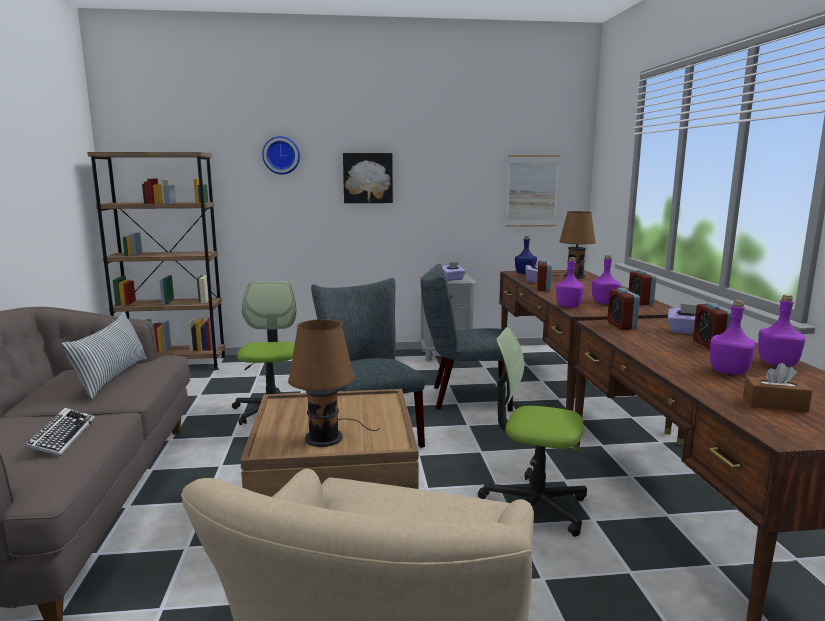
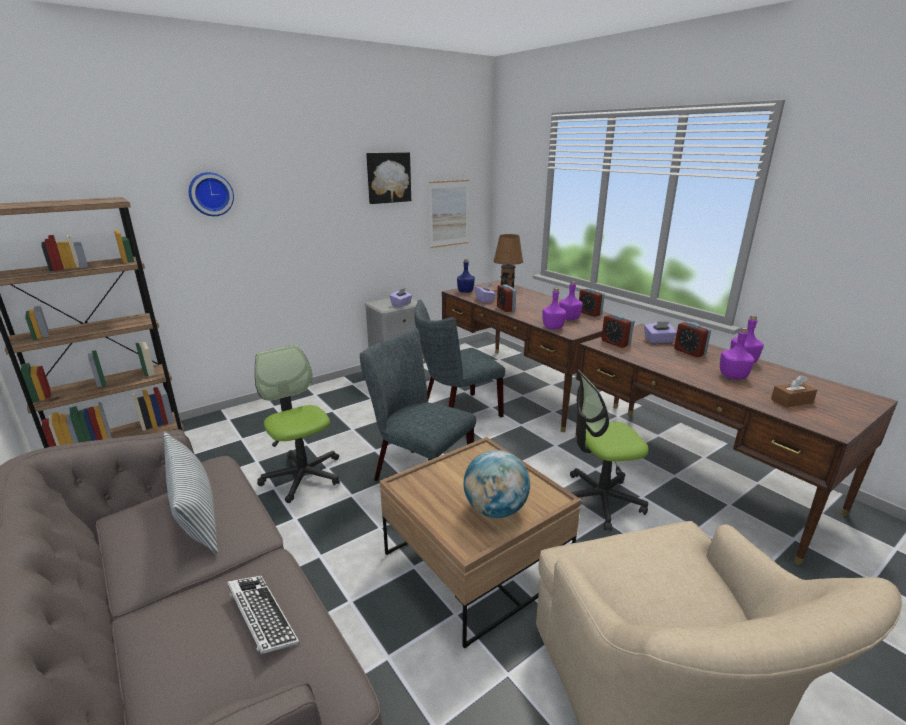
camera: 30 degrees left, 10 degrees up
(327, 437) = (495, 510): brown table lamp -> globe
(367, 178) = (307, 213): picture -> picture (388, 177)

